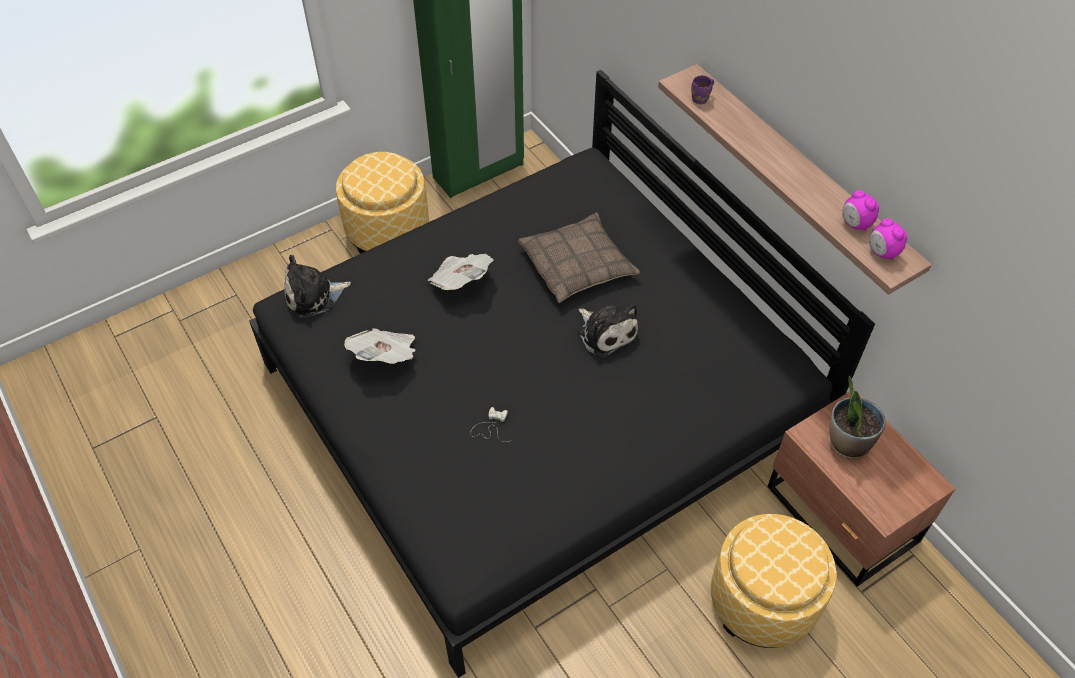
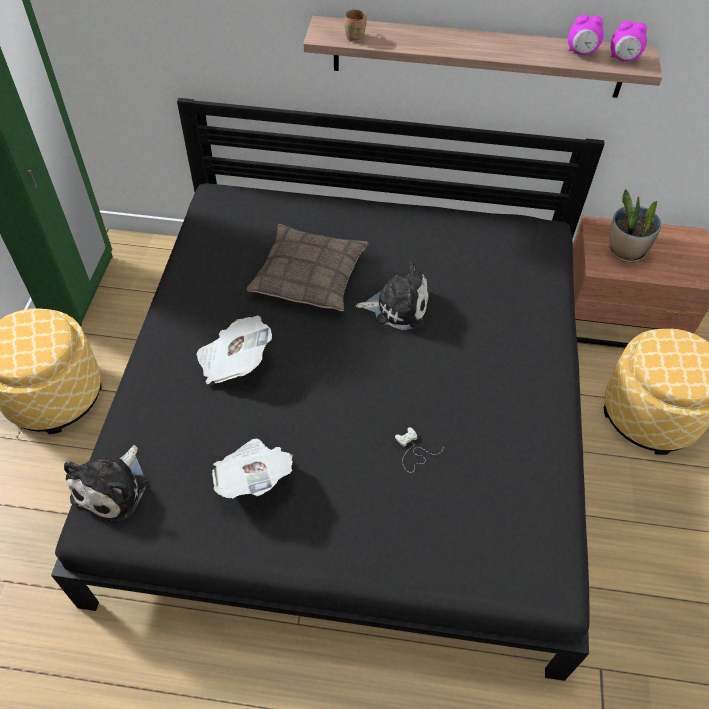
camera: 50 degrees left, 0 degrees up
(701, 99) = (356, 37): purple mug -> brown mug

